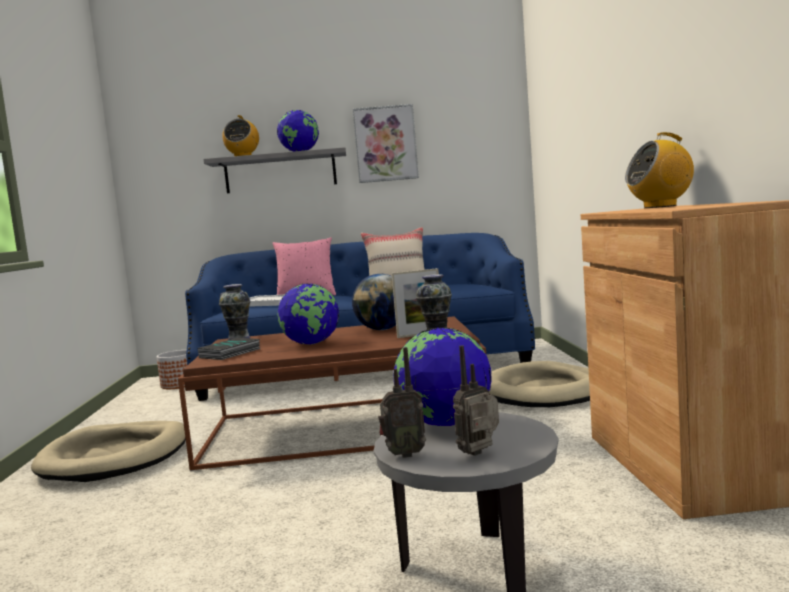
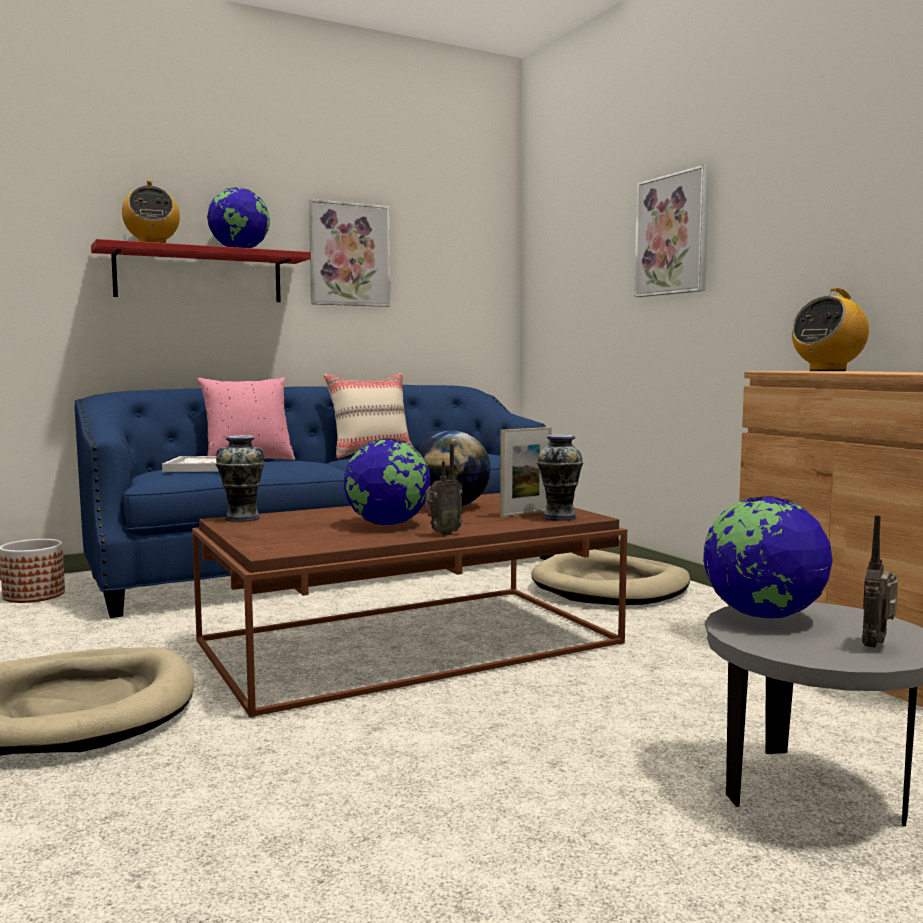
camera: 25 degrees left, 0 degrees up
(230, 353) = (282, 538): book -> none
(280, 172) = (199, 275): grey shelf -> red shelf
(403, 454) = (793, 652): radio -> radio (442, 534)
(594, 96) = (672, 235): none -> picture

